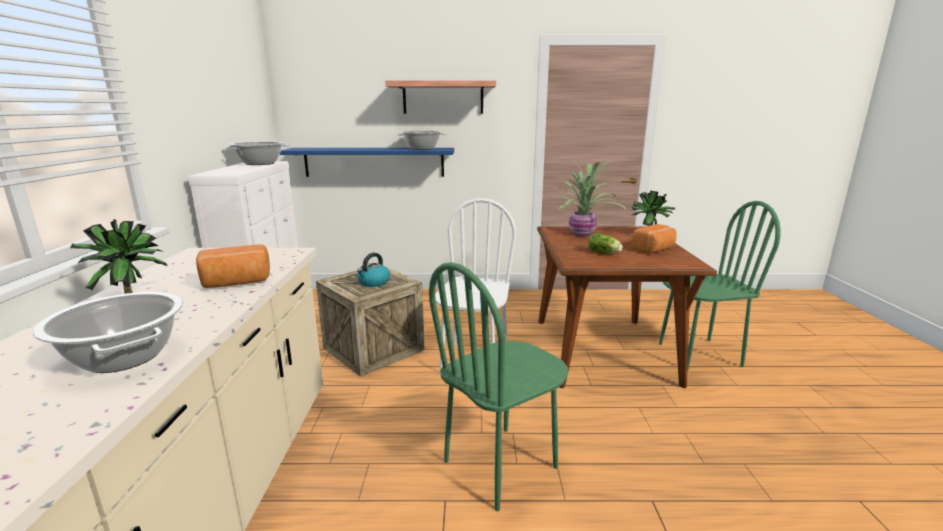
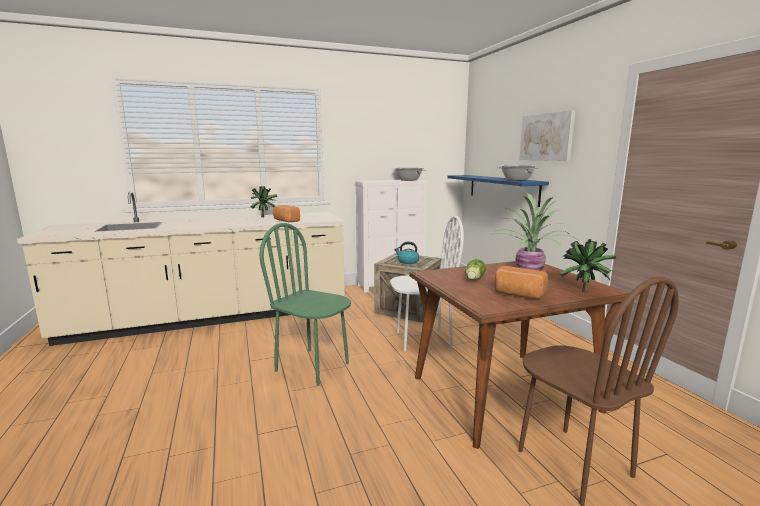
camera: 70 degrees right, 5 degrees down
(123, 357) = (216, 224): cooking pot -> none
(443, 98) = (546, 137): shelf -> picture
(699, 354) = (573, 463): green chair -> brown chair

